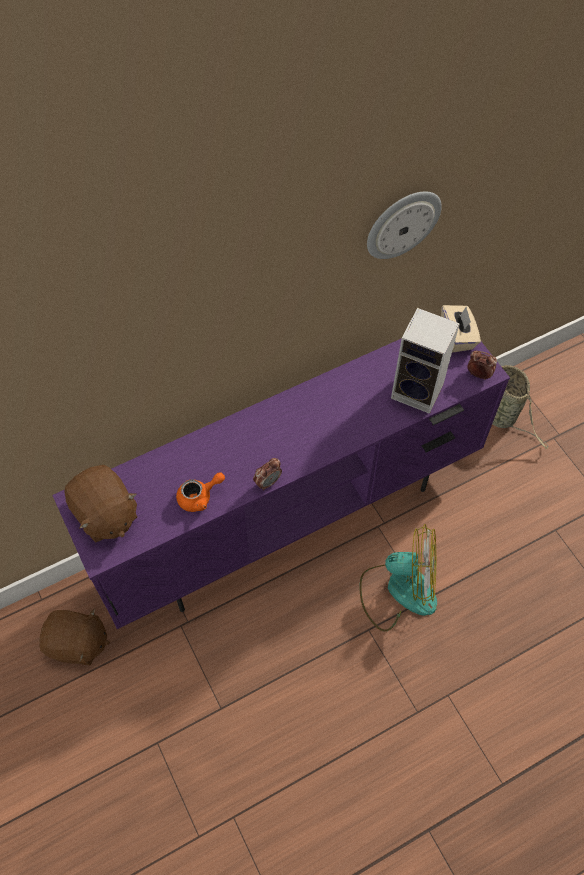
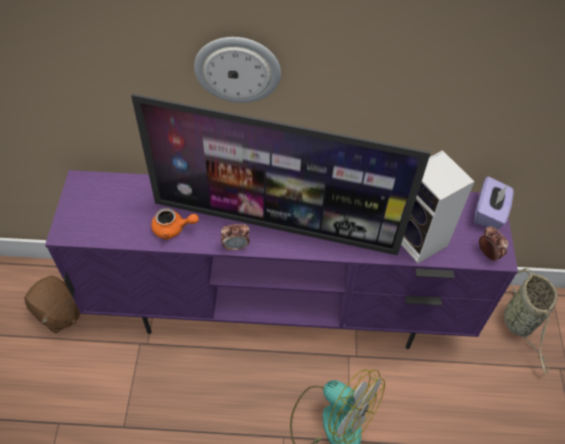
camera: 30 degrees right, 5 degrees down
(105, 515) = (93, 204): brown plush toy -> none
(288, 443) = (275, 225): none -> television
(402, 224) = (459, 58): wall clock -> wall clock (237, 69)
(457, 337) = (489, 213): beige tissue box -> purple tissue box

